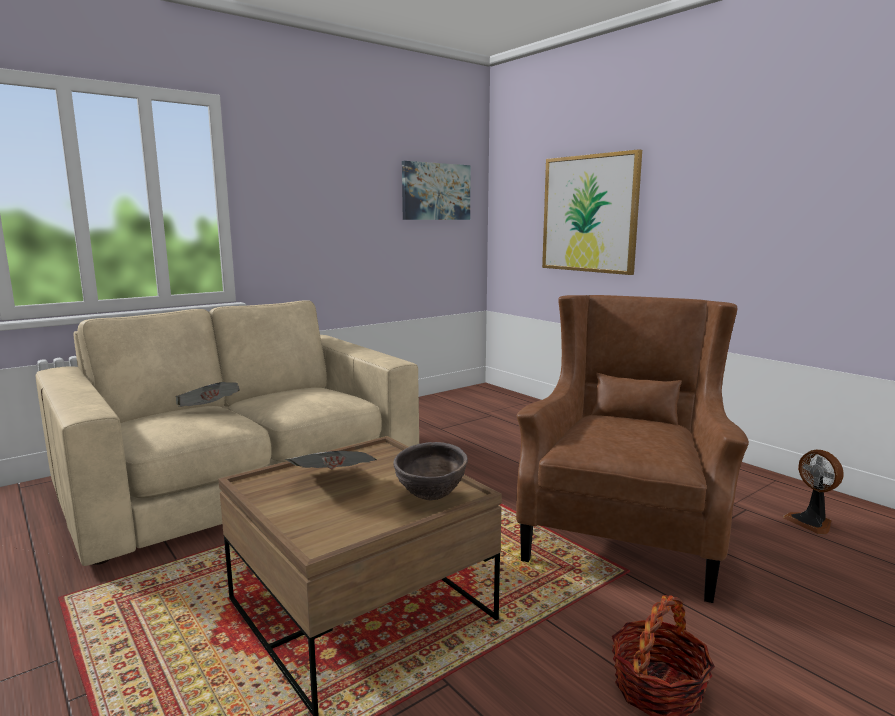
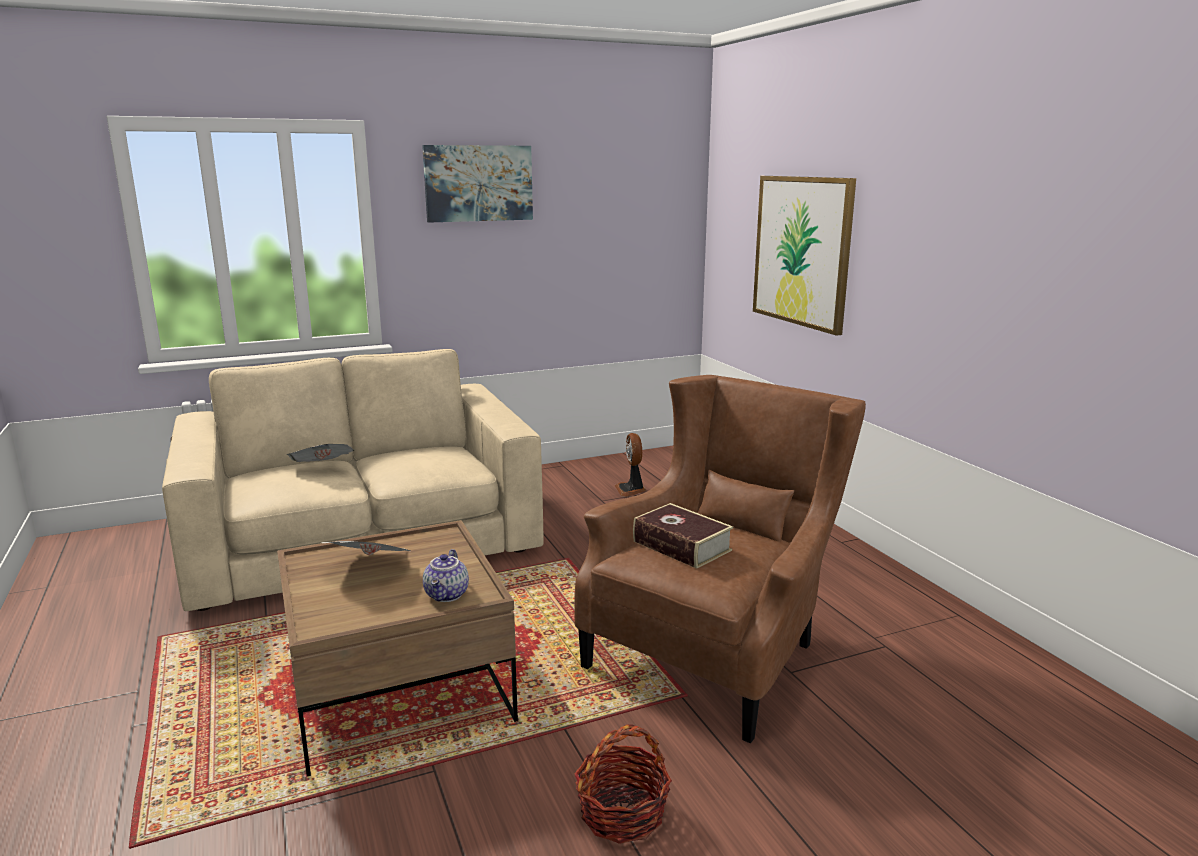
camera: 15 degrees right, 5 degrees up
(430, 497) = (447, 595): brown bowl -> teapot
(436, 191) = (631, 211): picture -> picture (478, 183)
(609, 434) = (681, 546): none -> book
(811, 522) = (953, 673): fan -> fan (631, 490)

